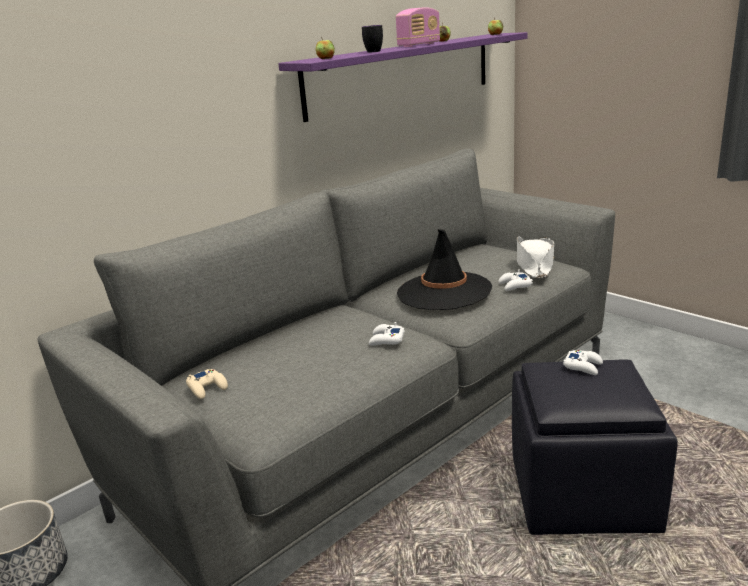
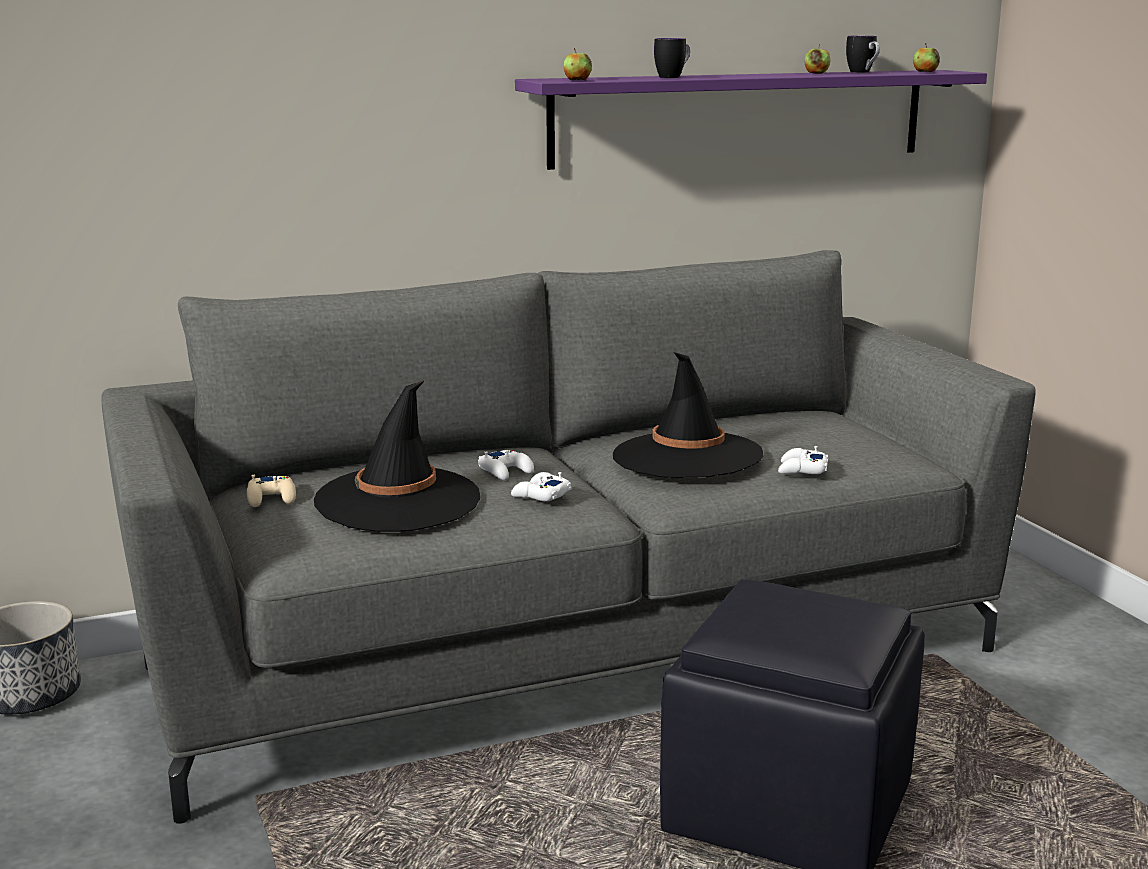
camera: 20 degrees right, 5 degrees down
(299, 367) = (398, 500): none -> black hat
(419, 45) = (761, 75): radio -> none
(464, 38) = (863, 72): none -> mug
(534, 265) = (867, 450): white hat -> none
(583, 366) = (816, 598): white game controller -> white game controller (506, 471)

